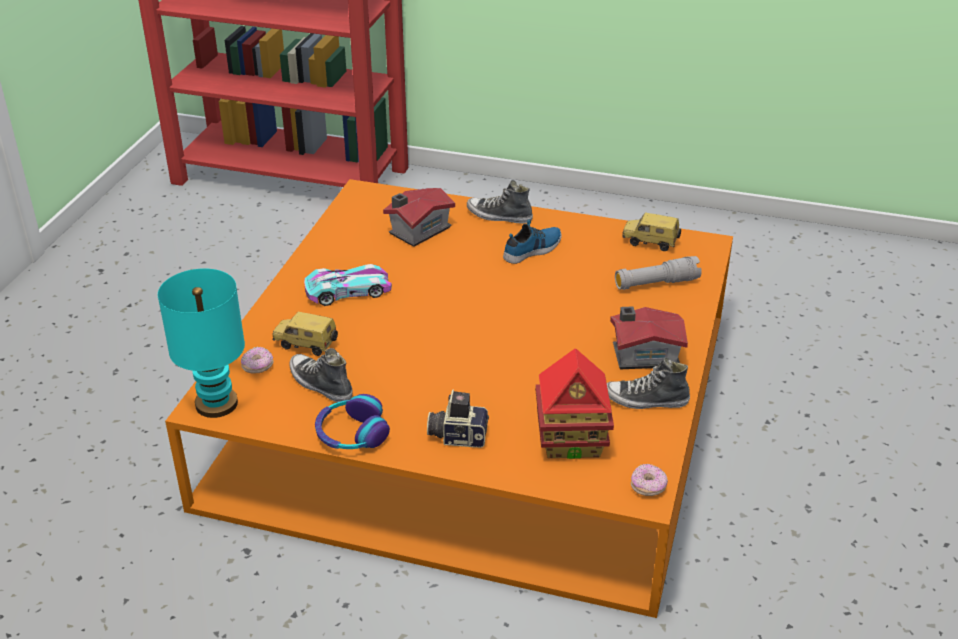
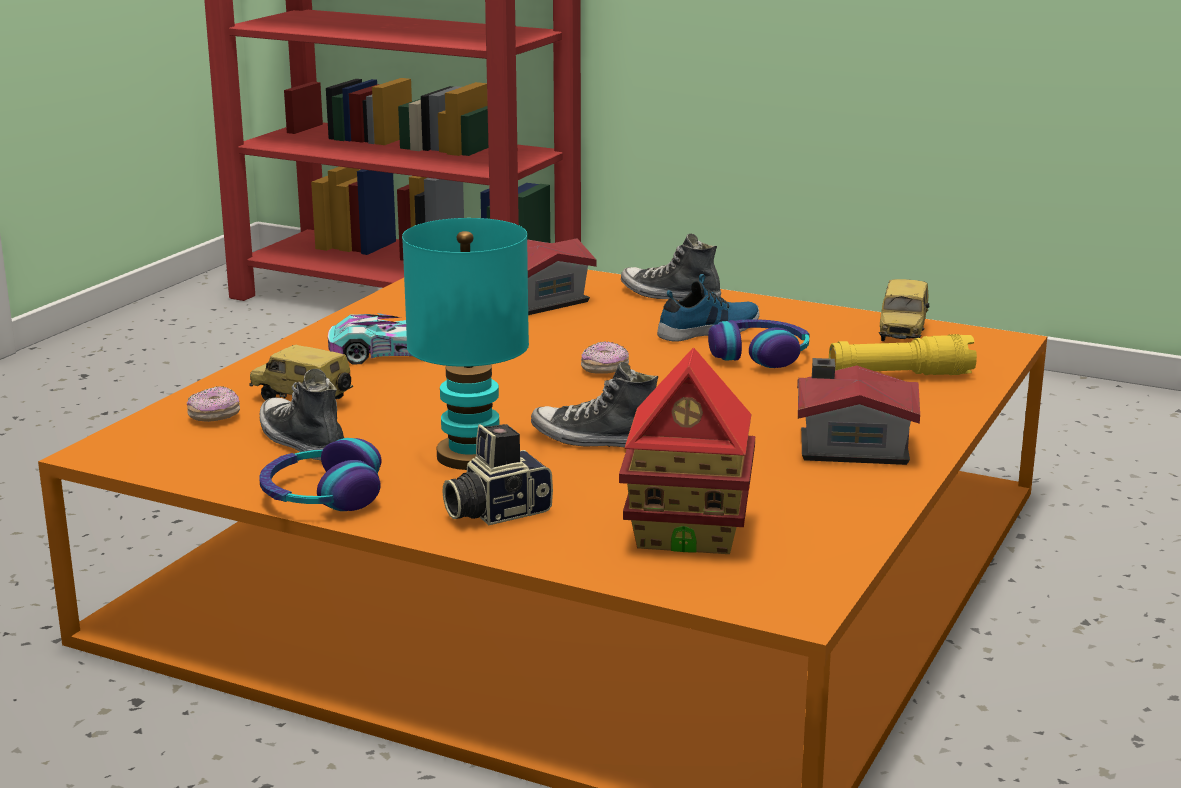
camera: 10 degrees right, 15 degrees down
(215, 403) = (126, 449): turquoise table lamp -> turquoise table lamp (470, 455)
(458, 435) = (496, 511): camera -> camera turned 45 degrees counterclockwise
(569, 272) = (759, 355): none -> headphones
(646, 400) = (836, 497): shoe -> shoe (597, 440)
(648, 487) = (803, 596): donut -> donut (605, 369)
(650, 243) = (903, 335): toy car -> toy car turned 105 degrees counterclockwise
(656, 283) = (900, 375): grey flashlight -> yellow flashlight

